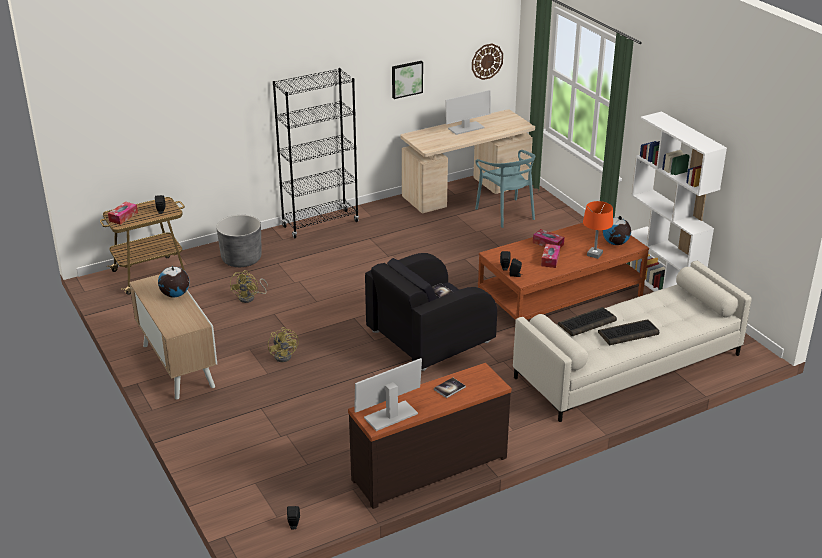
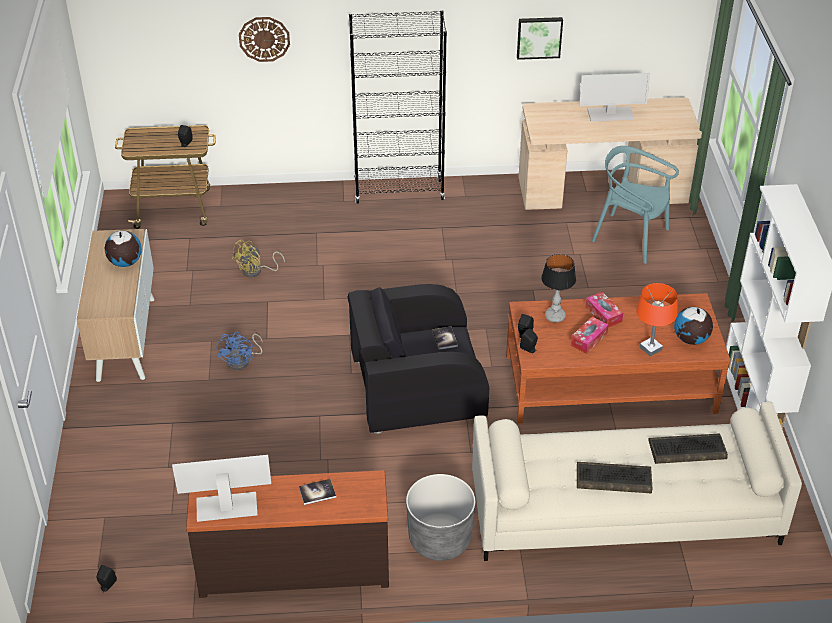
camera: 25 degrees right, 10 degrees up
(123, 217) = (142, 141): tissue box -> none
(241, 259) = (281, 216): grey planter -> grey planter (440, 539)
(285, 355) = (242, 361): yellow fan -> blue fan
(487, 61) = (662, 32): wall clock -> wall clock (264, 39)
(506, 213) = (630, 237): turquoise chair -> turquoise chair turned 120 degrees clockwise
(516, 253) = (554, 316): none -> table lamp
(587, 323) = (573, 446): keyboard -> keyboard (686, 450)

